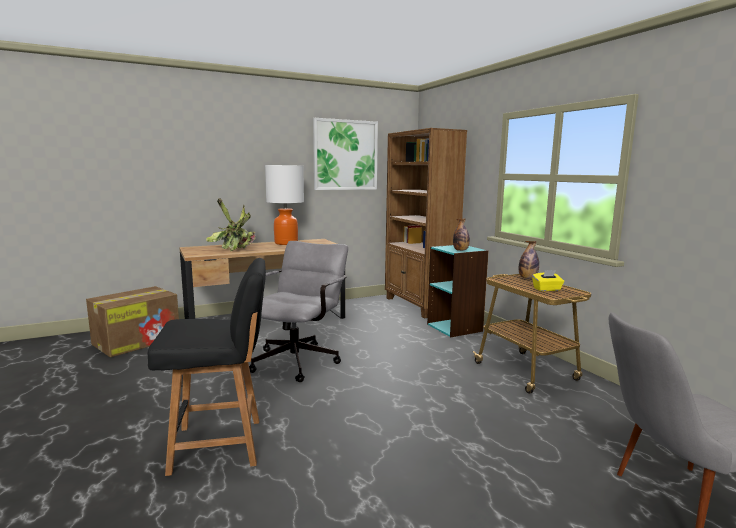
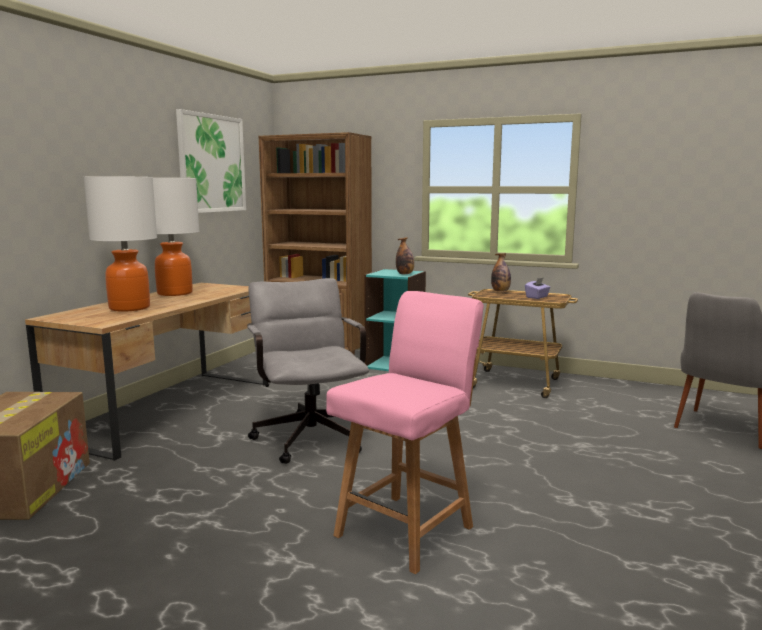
camera: 40 degrees left, 0 degrees up
(220, 445) = (406, 530): black chair -> pink chair
(235, 248) = (129, 308): potted plant -> table lamp
(547, 289) = (537, 297): yellow tissue box -> purple tissue box

